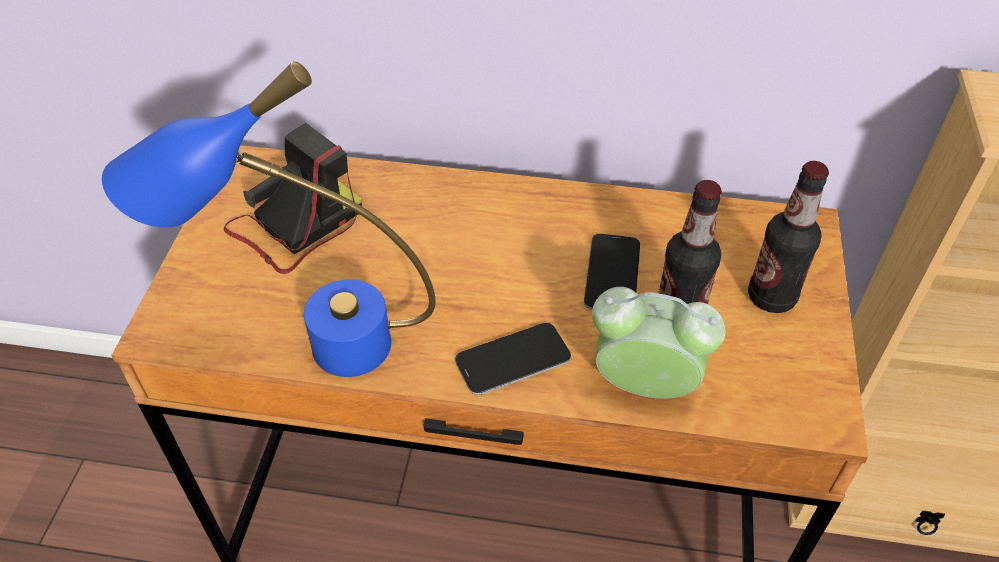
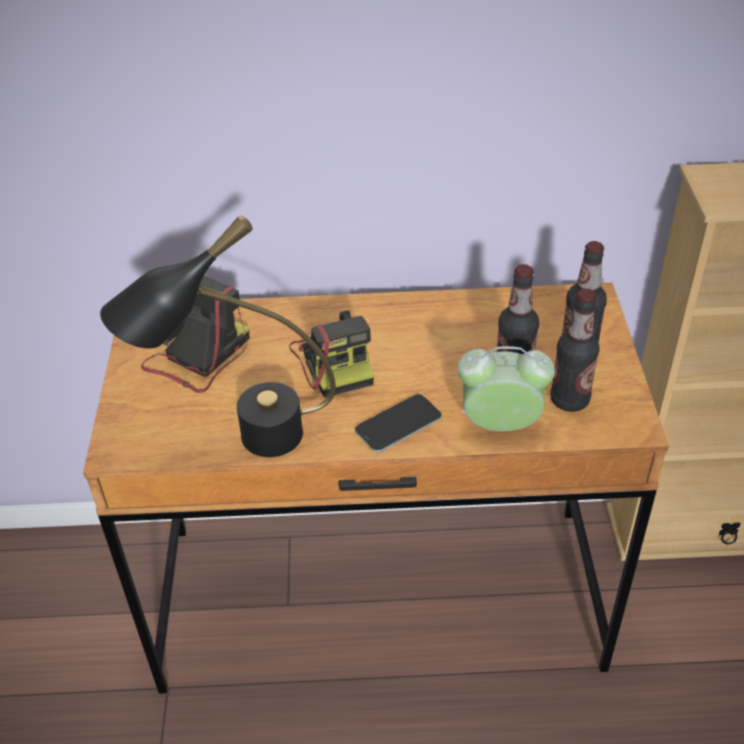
camera: 10 degrees left, 5 degrees down
(311, 347) = (241, 441): blue table lamp -> black table lamp
(457, 258) = (335, 361): none -> camera
(612, 274) = (456, 354): phone -> none
(745, 365) = (569, 400): none -> bottle

